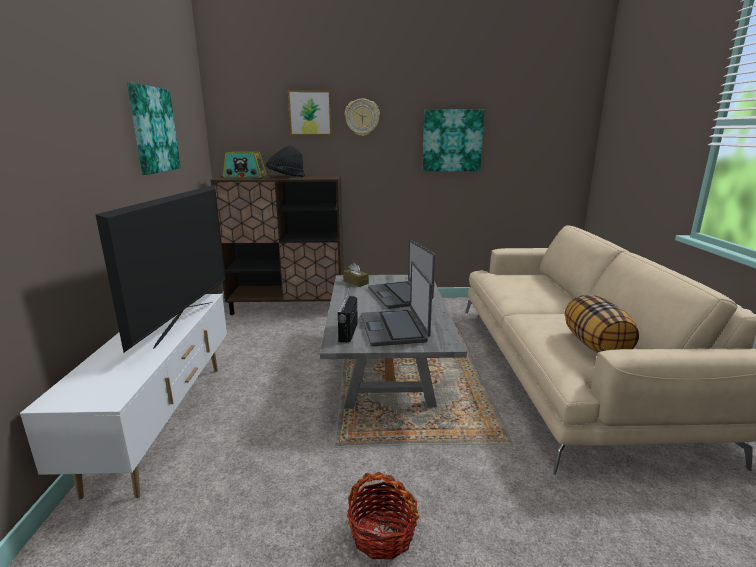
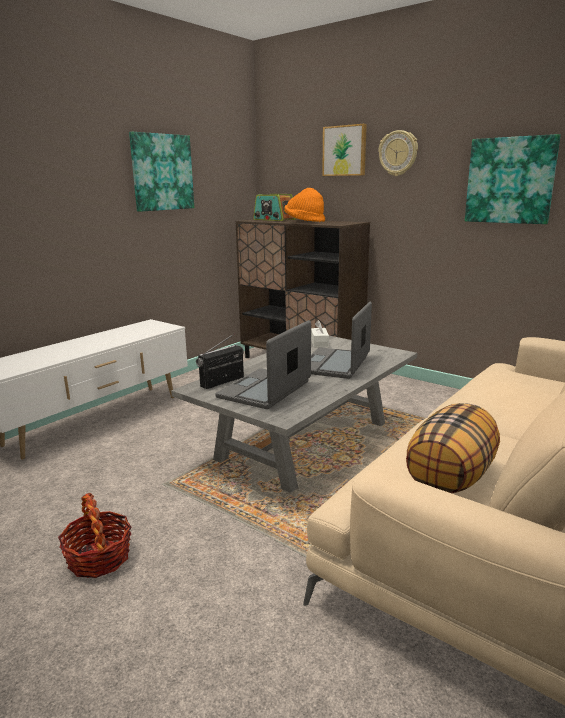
camera: 40 degrees right, 0 degrees up
(184, 322) = (121, 341): television -> none
(286, 177) = (304, 221): black hat -> orange hat
(355, 282) = (319, 343): brown tissue box -> white tissue box

